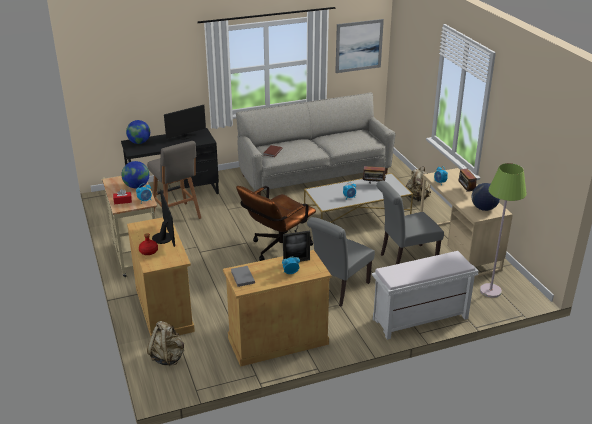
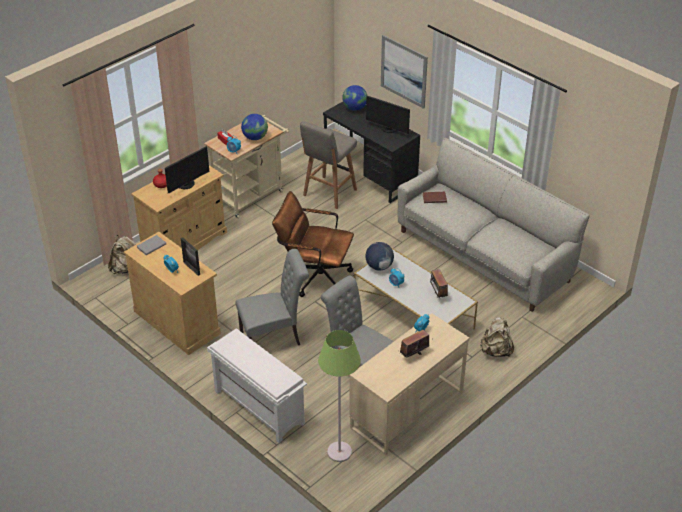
camera: 65 degrees right, 10 degrees up
(338, 289) = (274, 338): grey chair -> grey chair turned 150 degrees clockwise
(359, 46) = (598, 153): picture -> picture (404, 71)
(483, 208) = (383, 376): globe -> globe (379, 266)

